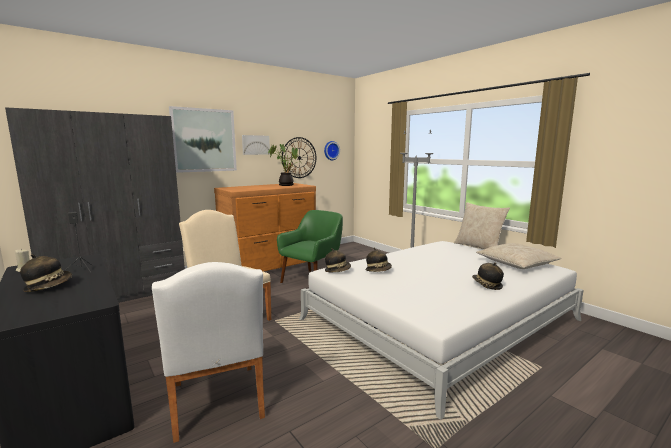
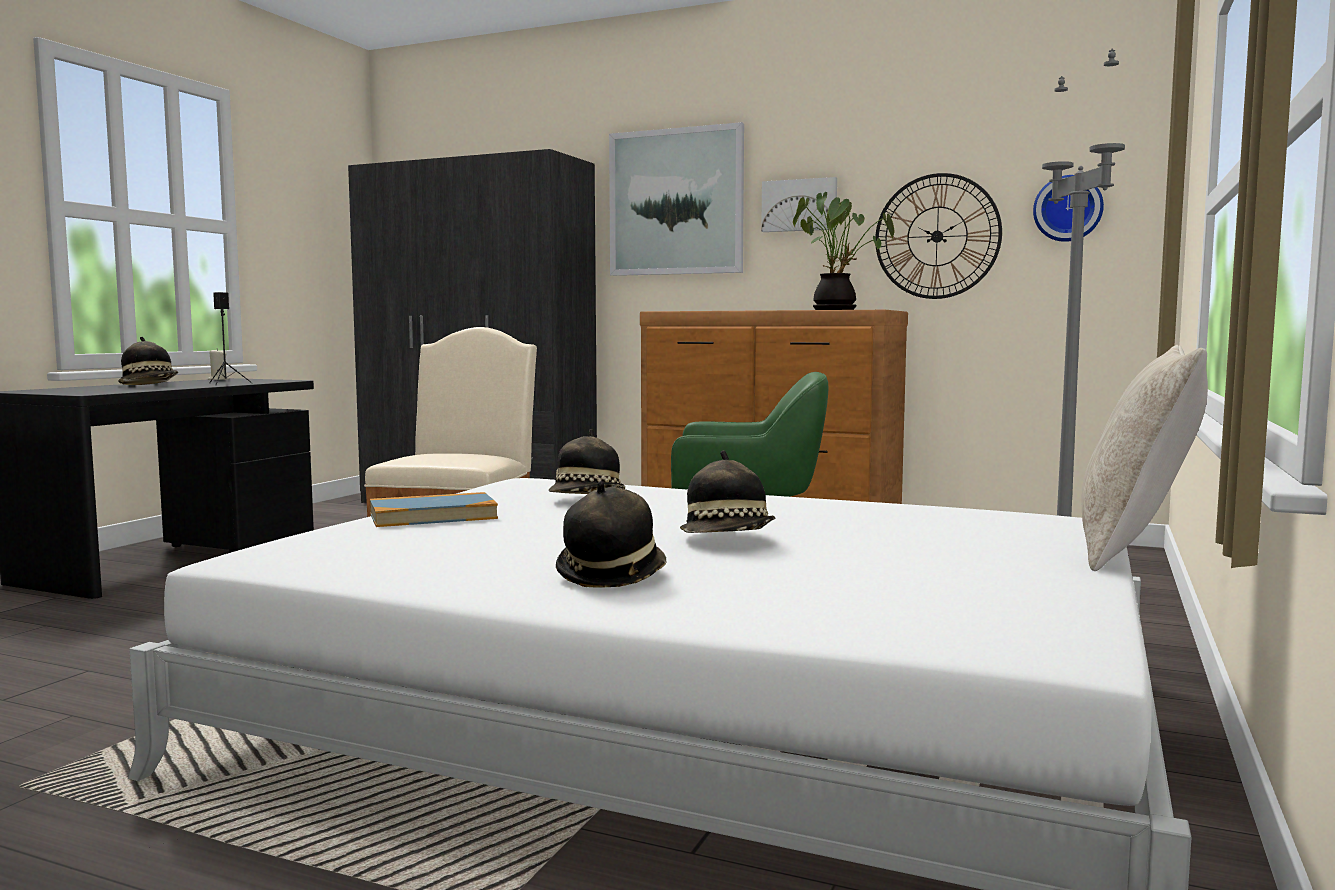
camera: 60 degrees right, 5 degrees down
(217, 405) = (159, 619): white chair -> none
(337, 270) = (542, 484): hat -> hat (729, 539)
(386, 291) = (433, 516): none -> book
(516, 263) = (961, 587): beige pillow -> none

